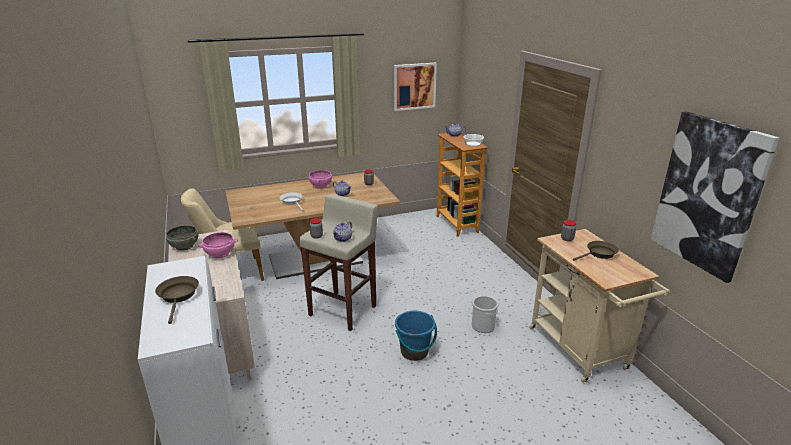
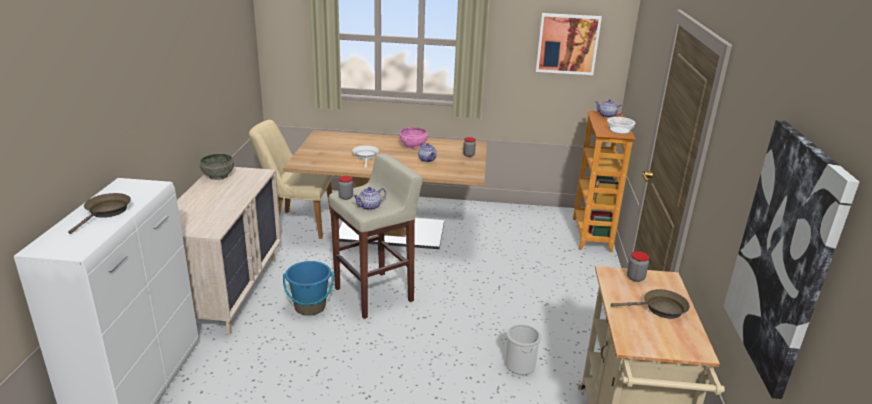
camera: 25 degrees right, 0 degrees up
(220, 253) = (241, 191): pink bowl -> none
(414, 352) = (413, 365): blue bucket -> blue bucket (310, 307)

